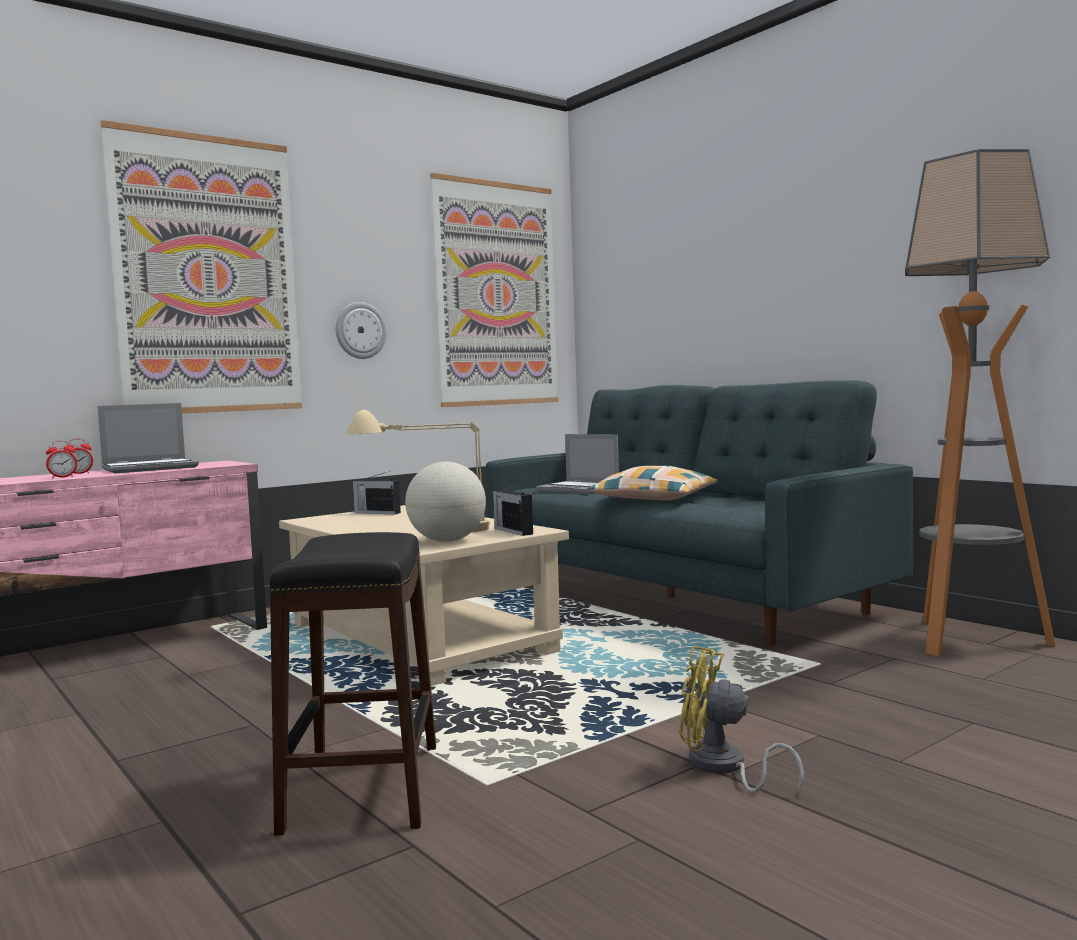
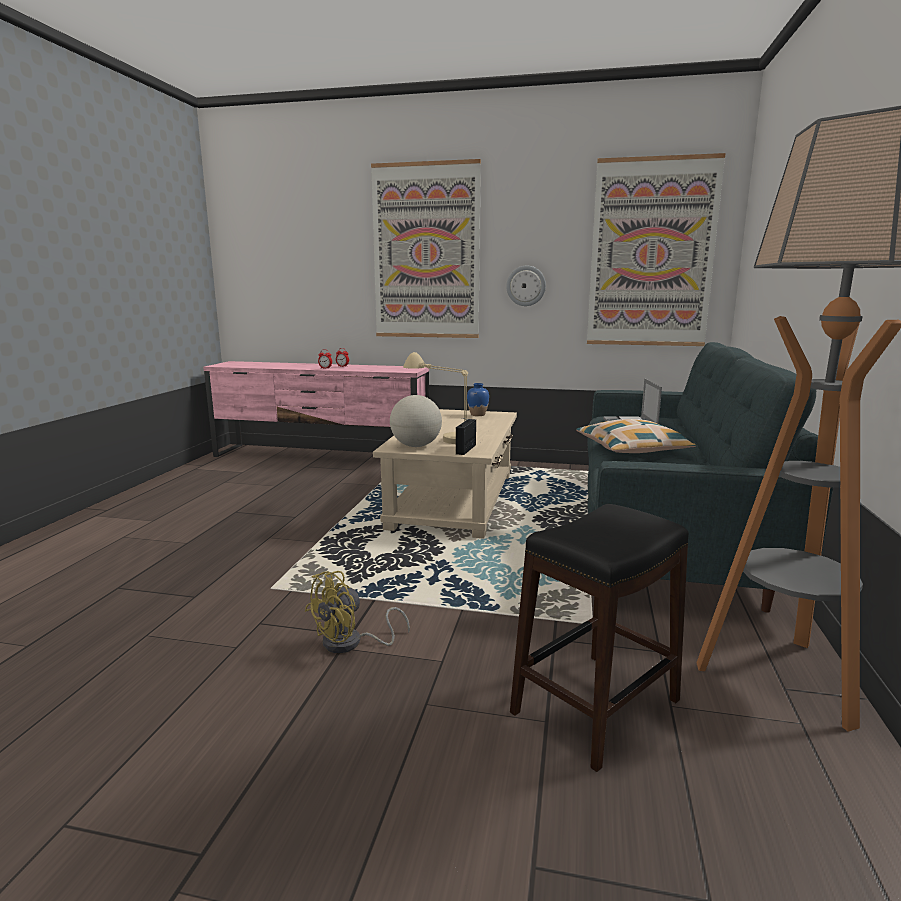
camera: 50 degrees right, 10 degrees up
(151, 468) = (375, 368): laptop -> none
(362, 788) = (245, 564): black stool -> black stool (594, 706)
(376, 513) = (478, 415): radio -> blue vase
(723, 768) = (351, 643): yellow fan -> yellow fan turned 120 degrees counterclockwise

